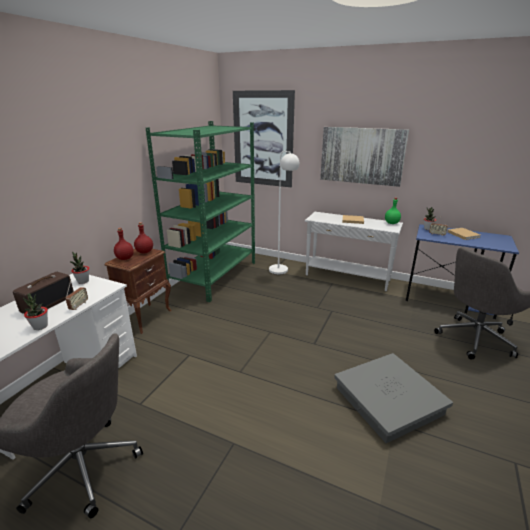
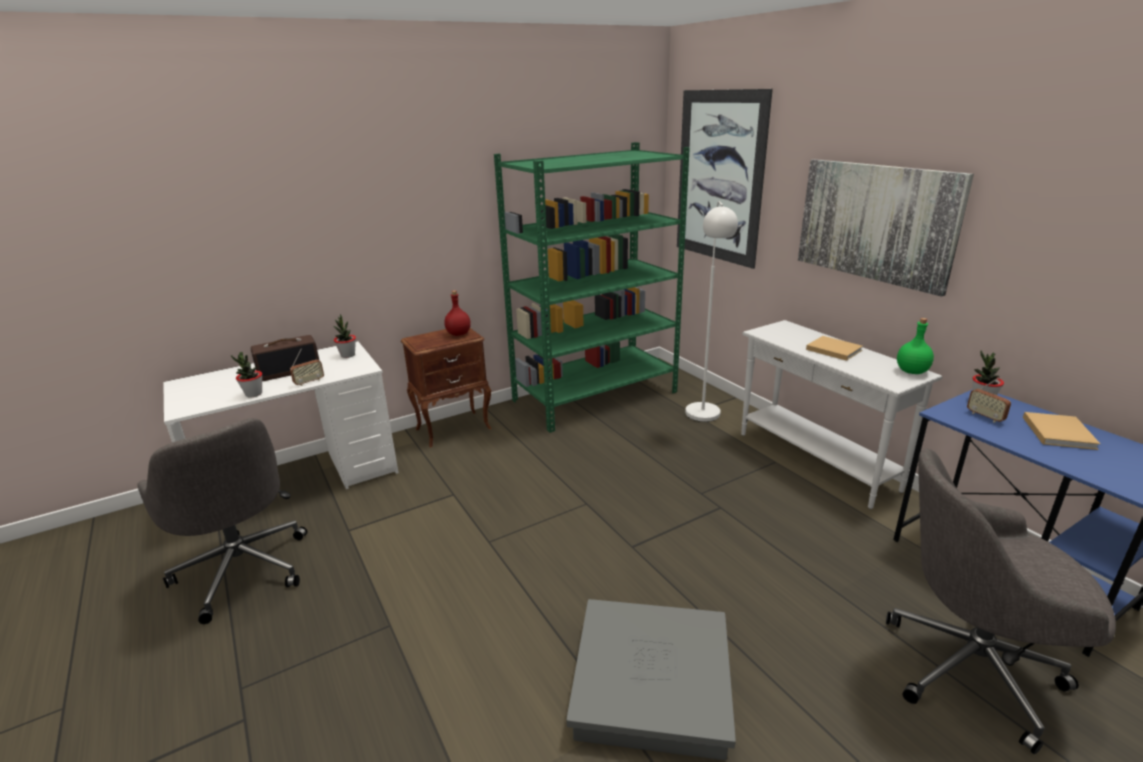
camera: 35 degrees right, 0 degrees up
(125, 258) = (427, 337): red bottle -> none

